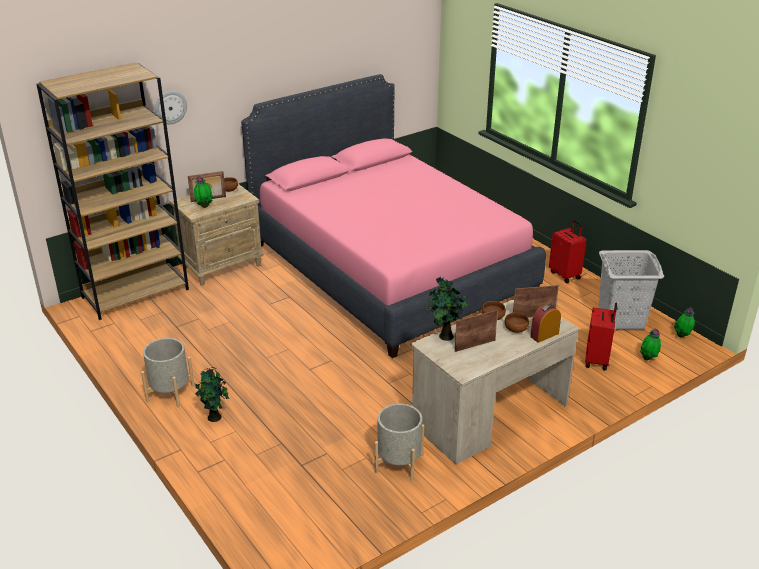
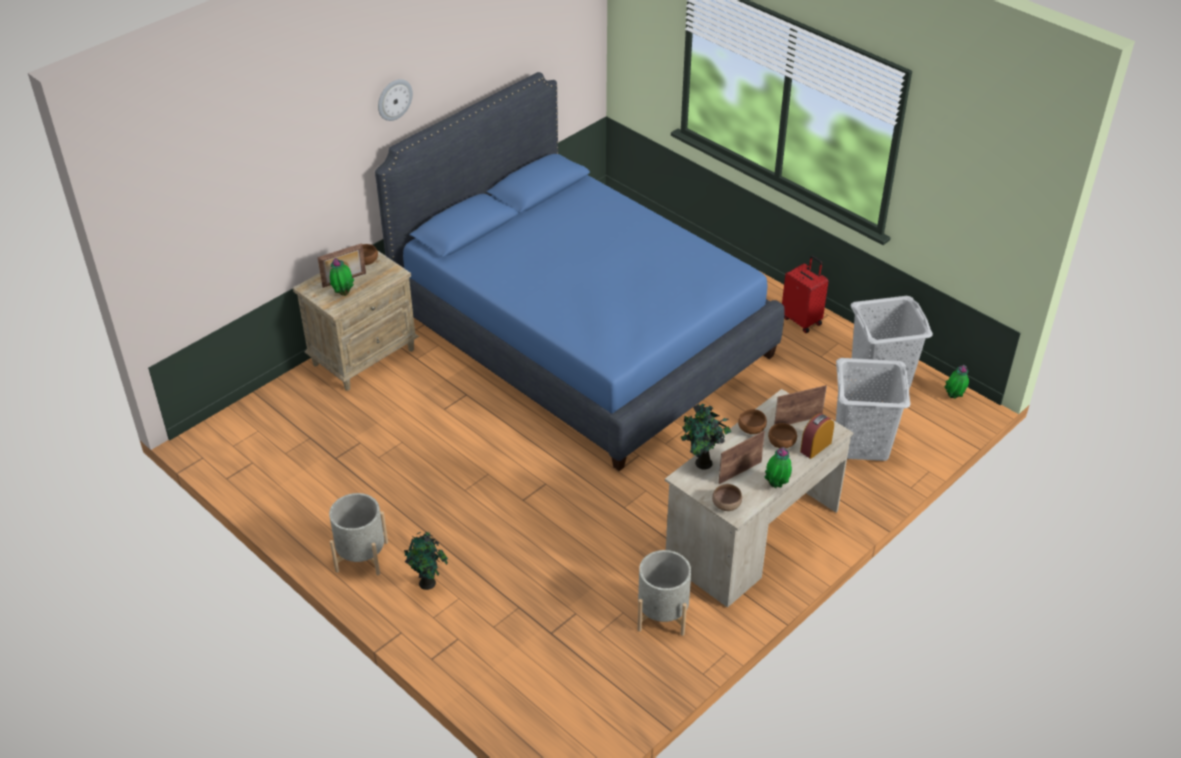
camera: 10 degrees left, 10 degrees up
(136, 293) = (264, 413): brown bookcase -> none
(170, 107) = (288, 173): wall clock -> wall clock (394, 99)
(389, 268) = (582, 335): pink bed -> blue bed
(457, 367) = (726, 505): none -> brown bowl
(597, 360) = (862, 443): red suitcase -> grey laundry basket
(648, 359) = (920, 434): potted plant -> potted plant (777, 485)

